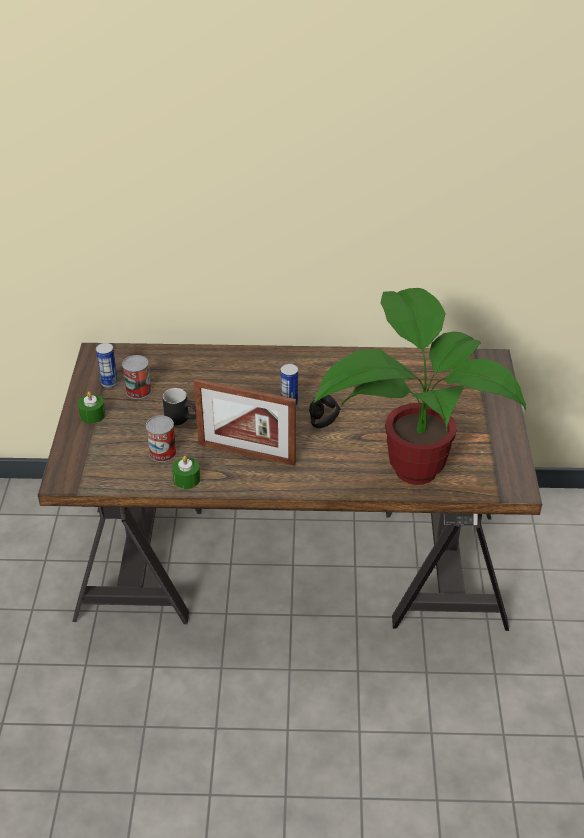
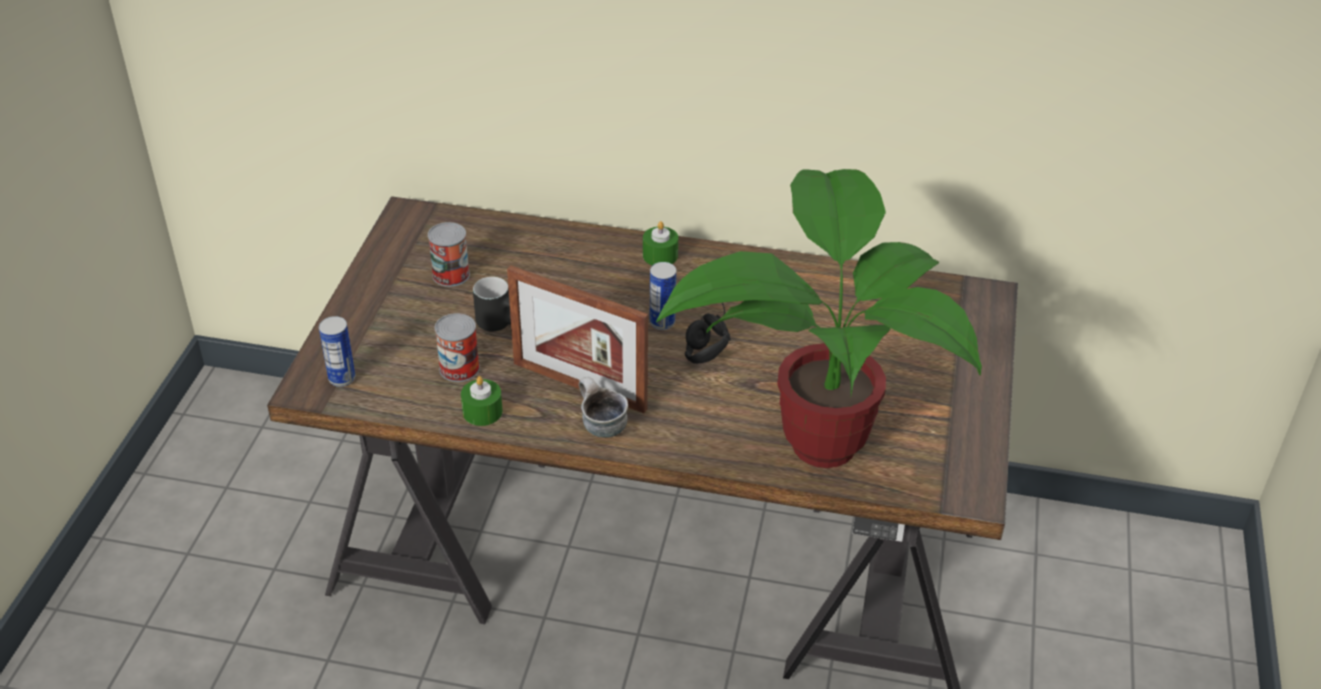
camera: 10 degrees right, 0 degrees up
(92, 415) = (376, 301): green candle -> green candle (660, 255)
(109, 382) = (413, 258): can -> can (342, 378)
(267, 477) = (599, 425): none -> mug

